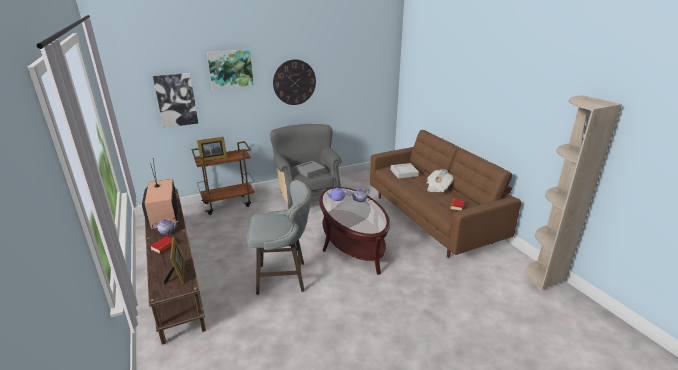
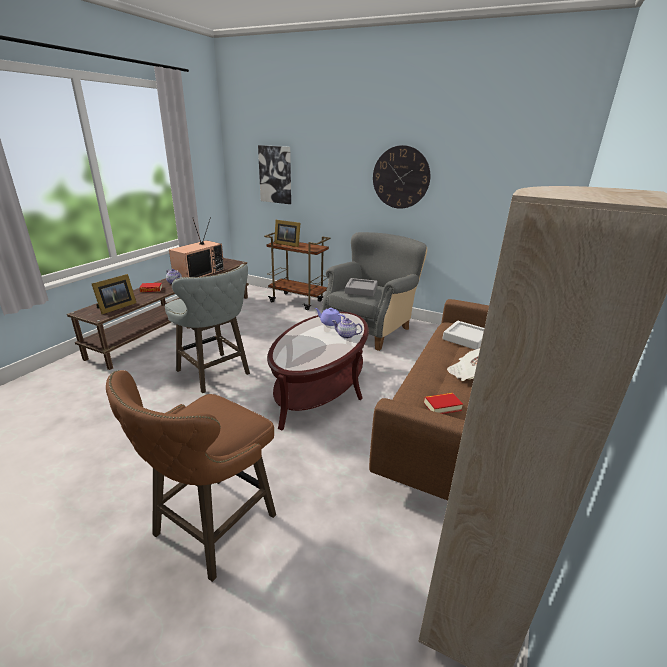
camera: 50 degrees right, 0 degrees up
(230, 69) = (329, 148): picture -> none
(440, 328) = (211, 528): none -> brown stool

